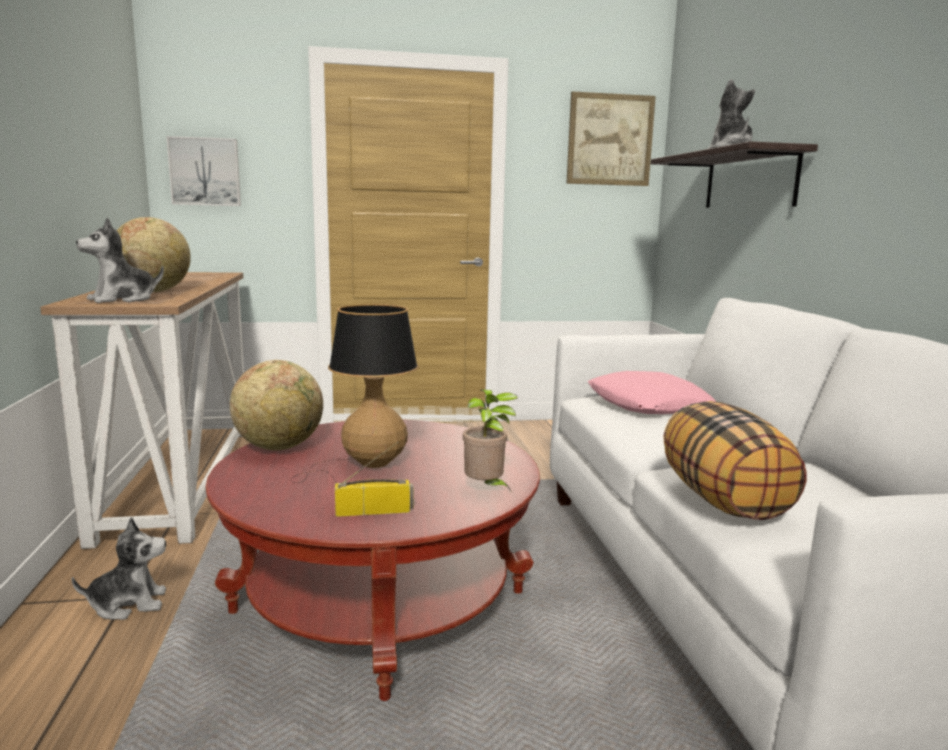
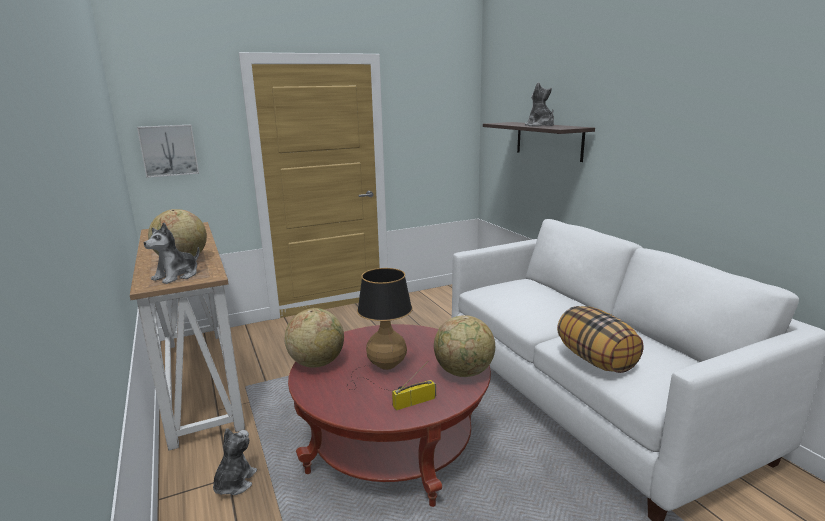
camera: 15 degrees left, 5 degrees up
(128, 604) = (234, 483): plush toy -> plush toy turned 45 degrees counterclockwise
(486, 489) = (464, 373): potted plant -> globe
(610, 140) = (447, 104): picture -> none
(648, 404) = (516, 292): pink pillow -> none

